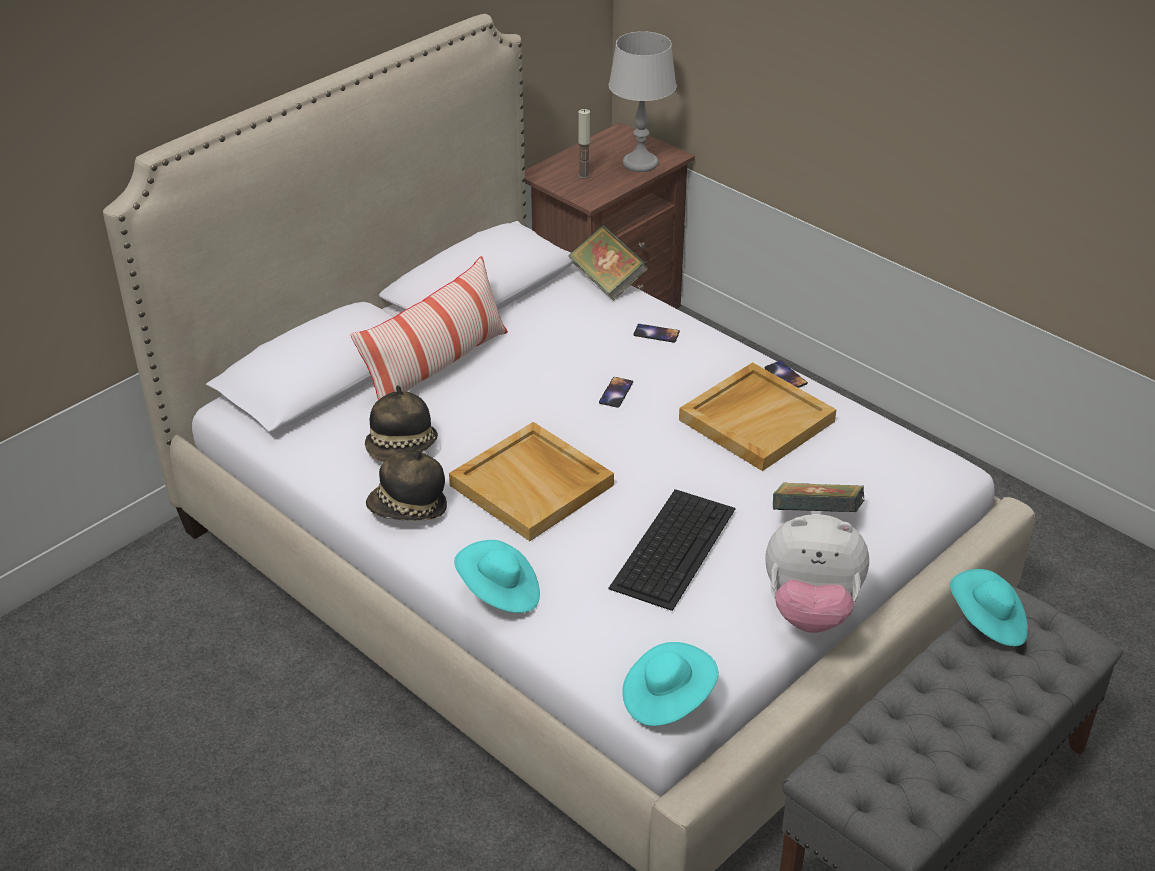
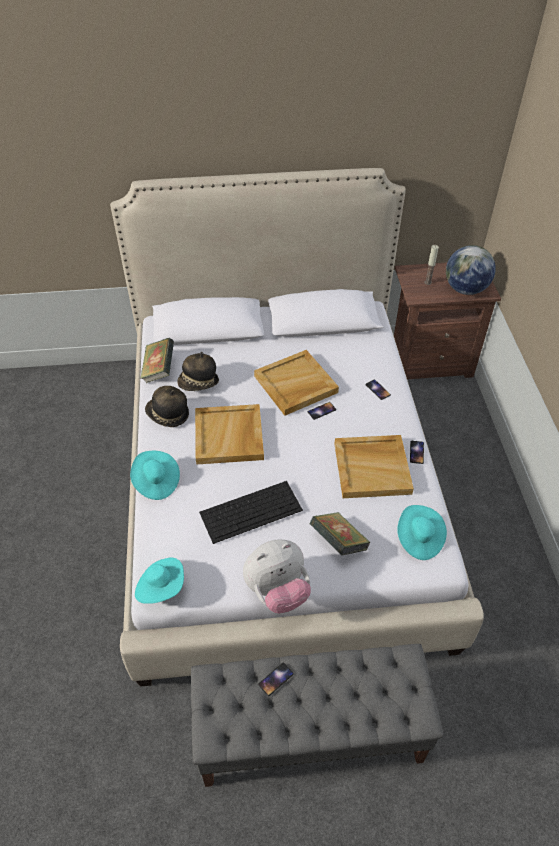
camera: 40 degrees right, 10 degrees up
(436, 368) = (257, 350): pillow -> none
(543, 381) = (295, 385): none -> beige tray
(607, 281) = (386, 347): book -> book (159, 370)
(640, 163) = (465, 289): grey table lamp -> globe
(811, 610) = (277, 591): plush toy -> plush toy turned 75 degrees counterclockwise
(901, 717) = (276, 679): none -> phone
(987, 623) = (379, 663): turquoise hat -> turquoise hat (419, 539)

